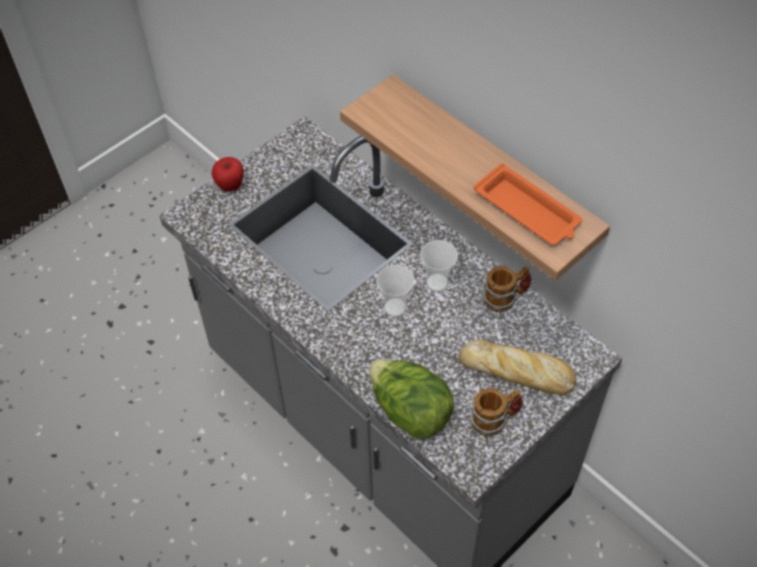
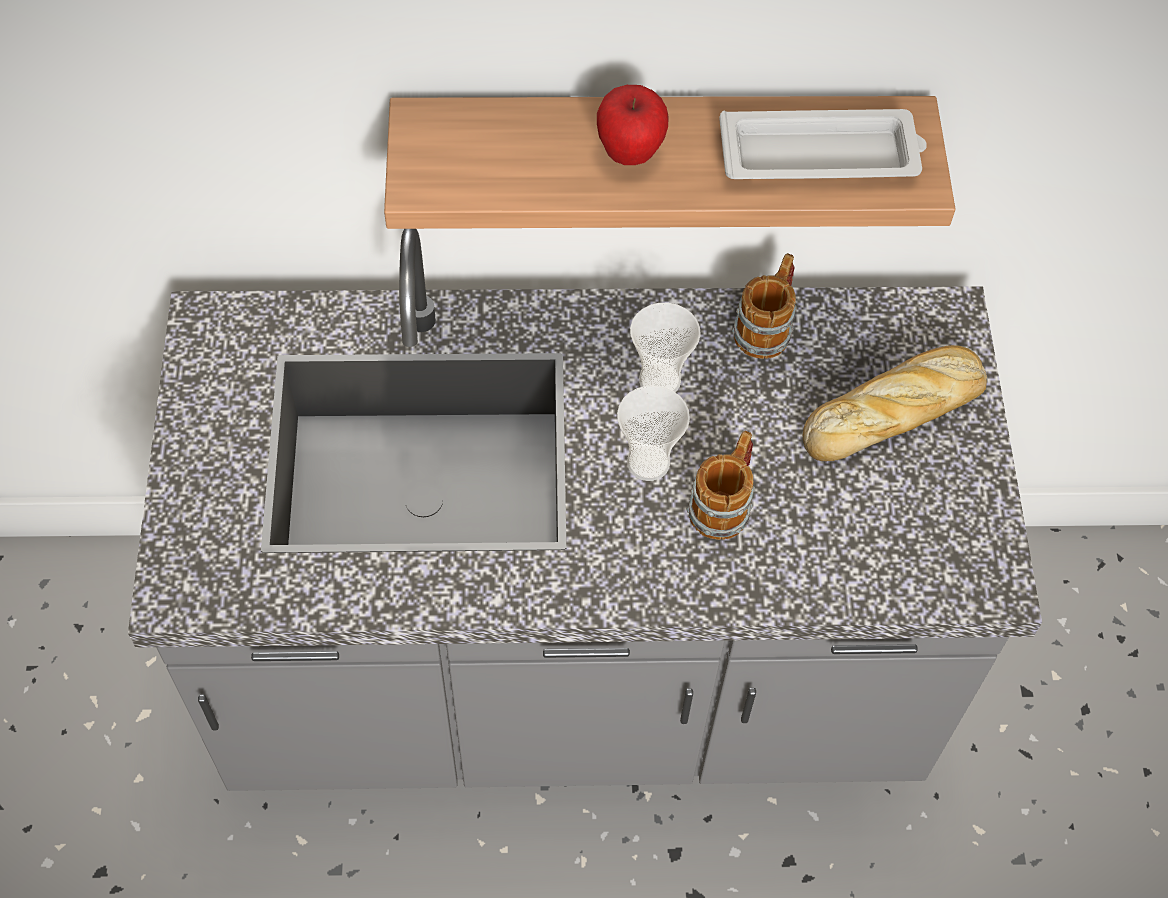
camera: 50 degrees left, 5 degrees up
(230, 186) = (189, 491): apple -> apple (630, 153)
(409, 411) = (835, 584): lettuce -> none
(495, 419) = (942, 497): mug -> mug (724, 503)
(528, 211) = (822, 155): orange tray -> white tray

